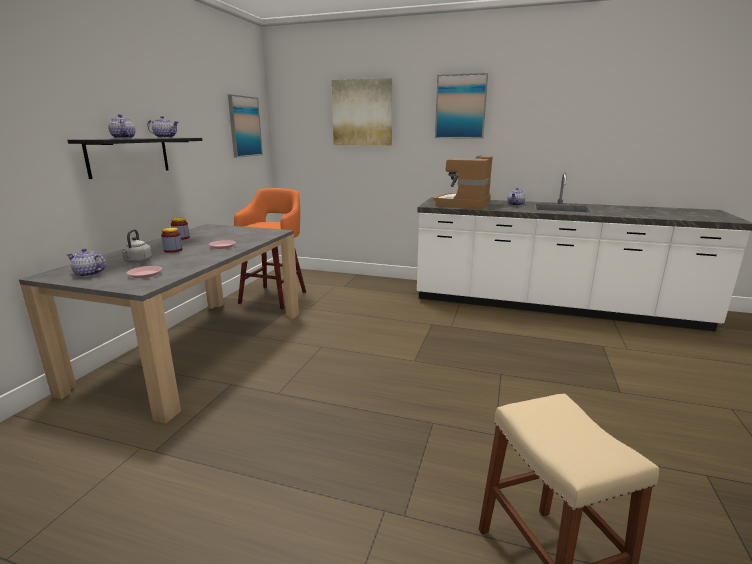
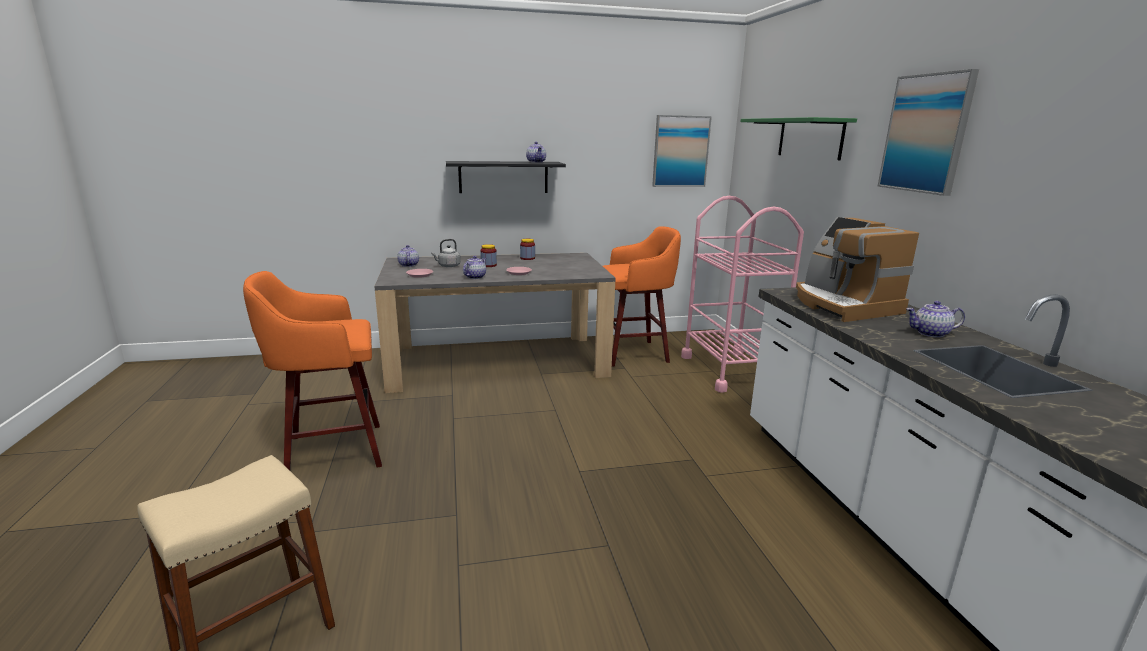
camera: 60 degrees right, 0 degrees up
(123, 138) = (489, 161): teapot -> teapot (475, 277)
(258, 482) = (331, 452): none -> orange stool
(342, 282) = (730, 370): none -> pink cart
(362, 112) = (810, 138): picture -> green shelf
(464, 204) = (842, 305): coffee machine -> coffee machine turned 105 degrees counterclockwise

